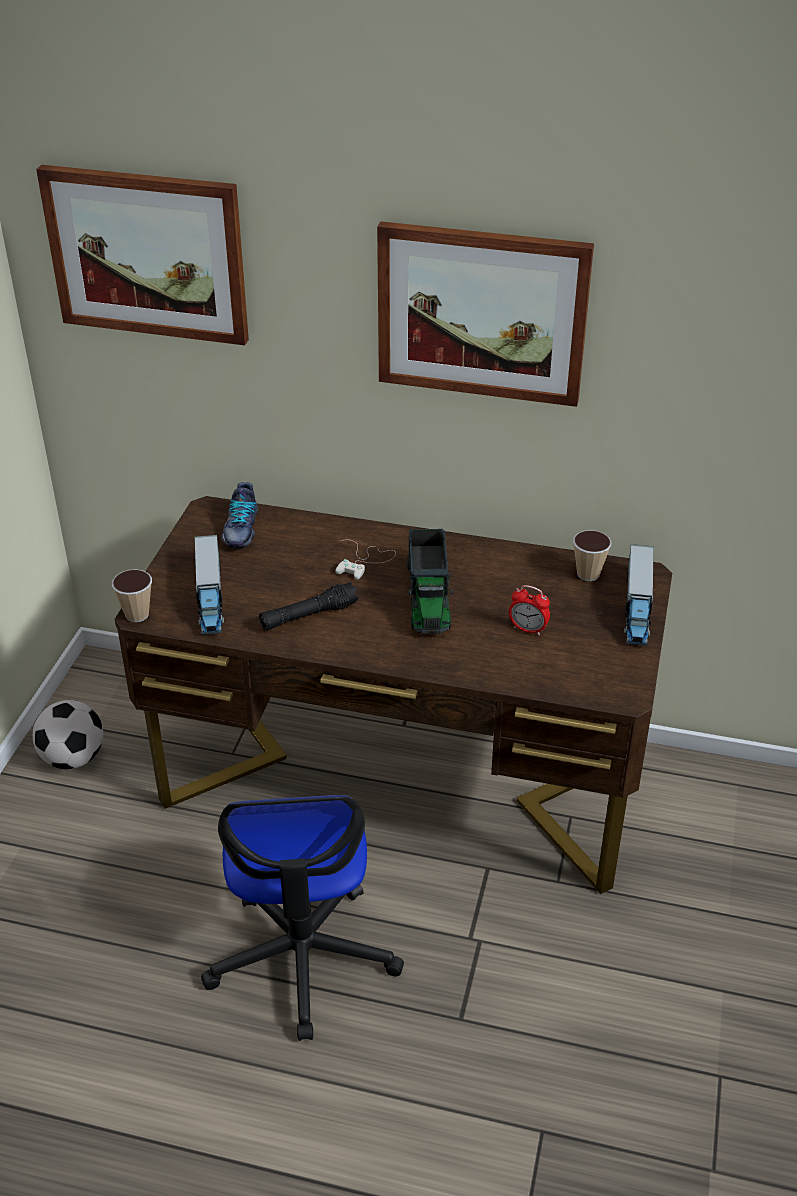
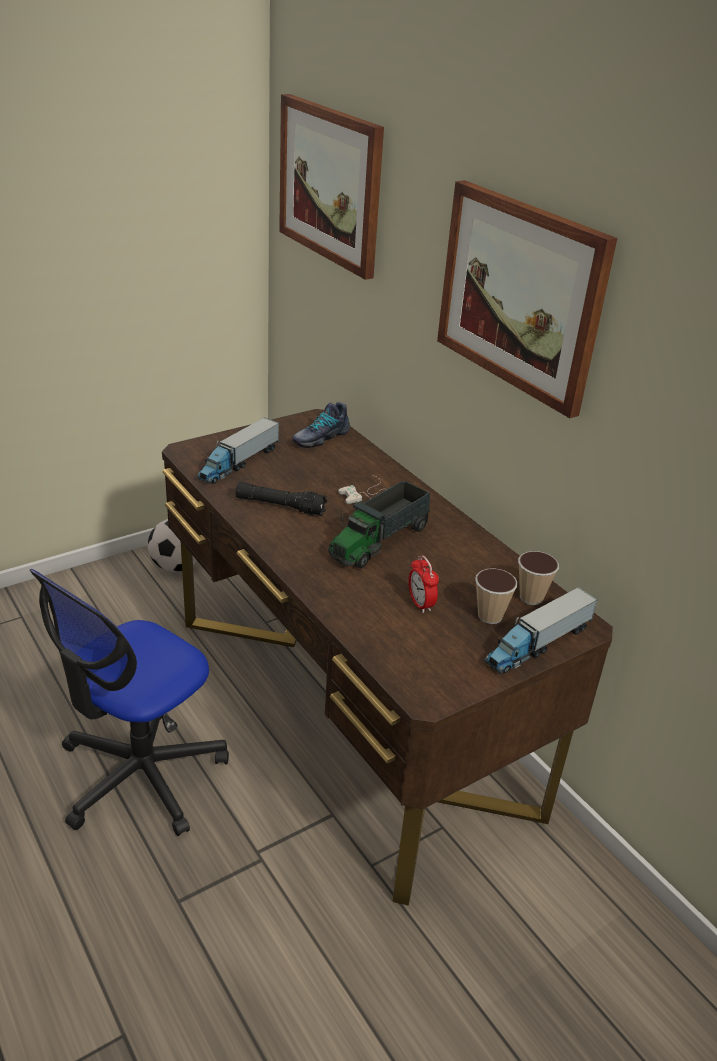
camera: 40 degrees right, 5 degrees down
(137, 615) = (182, 449): cup -> cup (490, 616)

